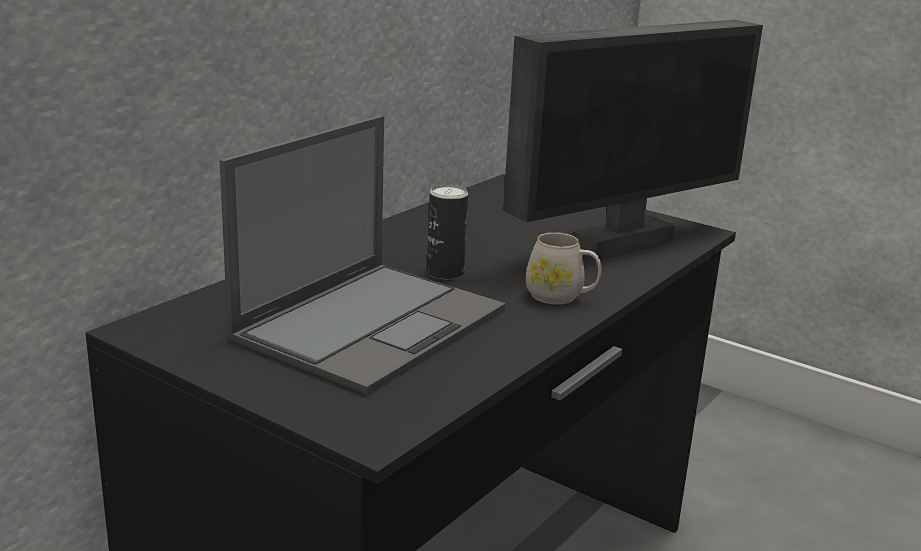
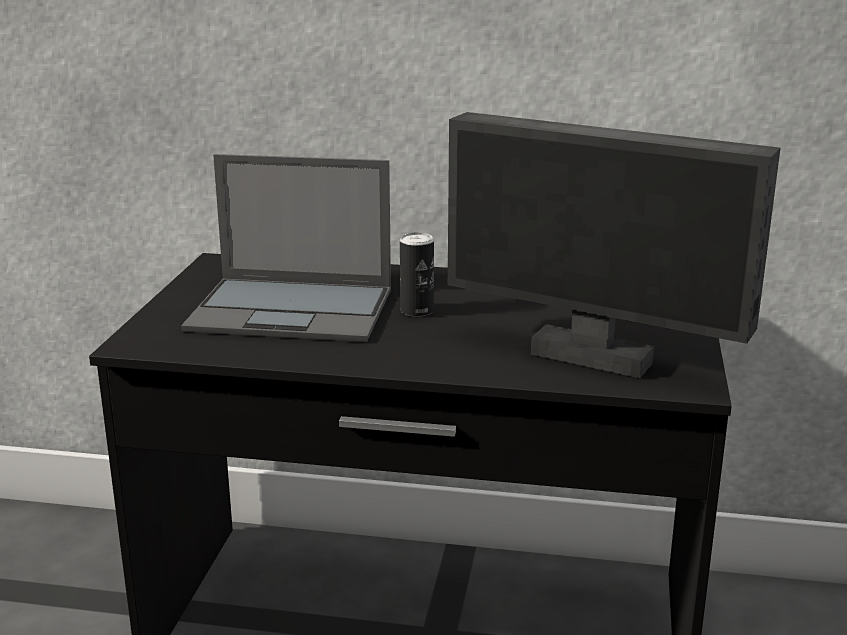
camera: 65 degrees right, 0 degrees up
(561, 297) = (421, 356): white mug -> none

